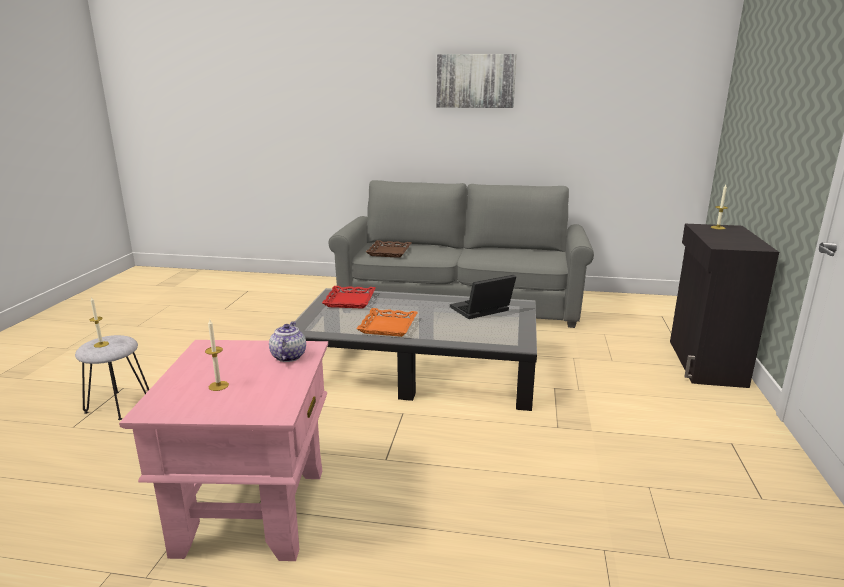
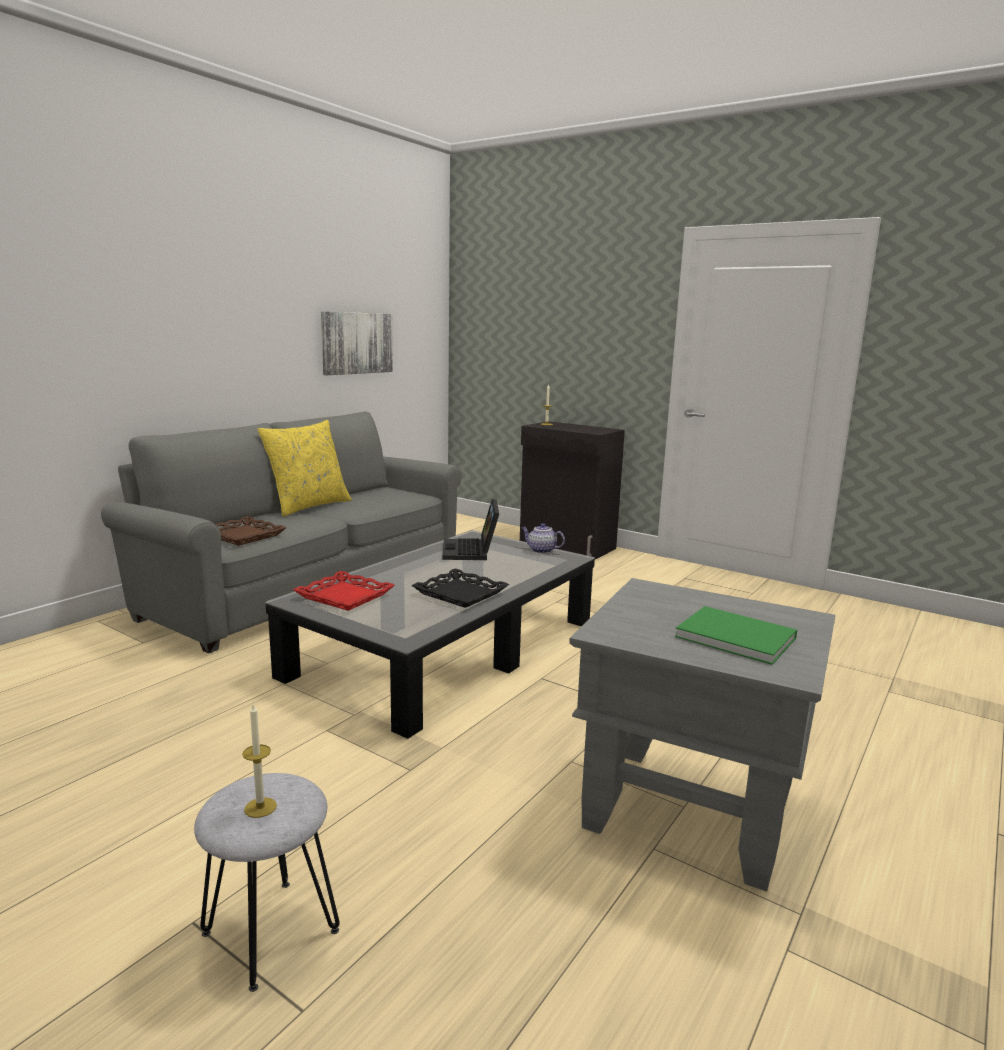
camera: 65 degrees left, 5 degrees down
(218, 386) = (733, 635): candle -> green book
(253, 510) = (688, 809): pink side table -> grey side table
(288, 356) = (665, 597): teapot -> teapot (541, 550)
(387, 326) = (460, 594): orange tray -> black tray
(471, 248) = (308, 506): none -> yellow pillow
(475, 81) = (241, 282): picture -> picture (356, 343)

